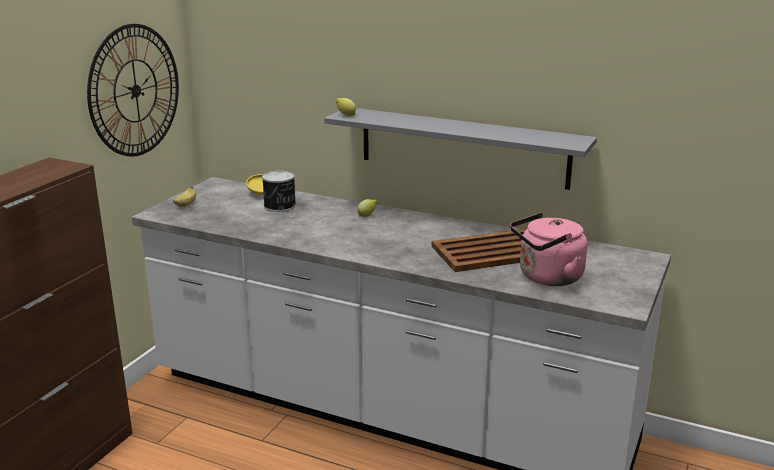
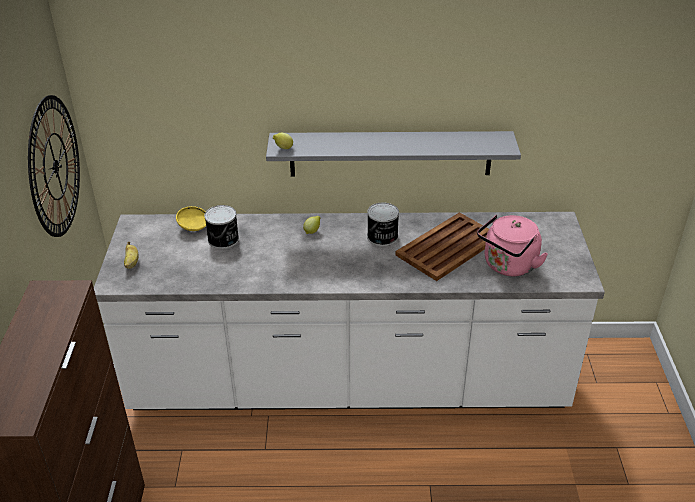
camera: 25 degrees left, 15 degrees up
(431, 232) = (382, 237): none -> can

